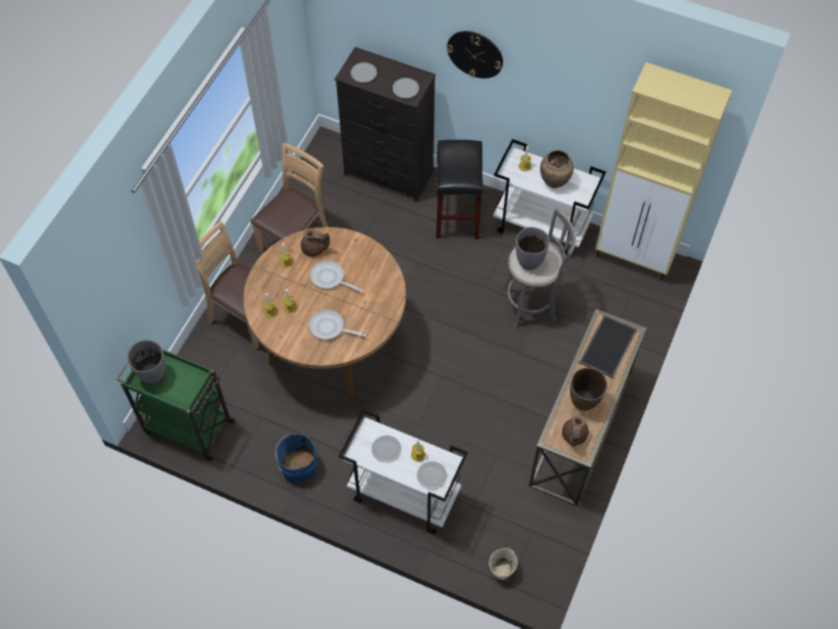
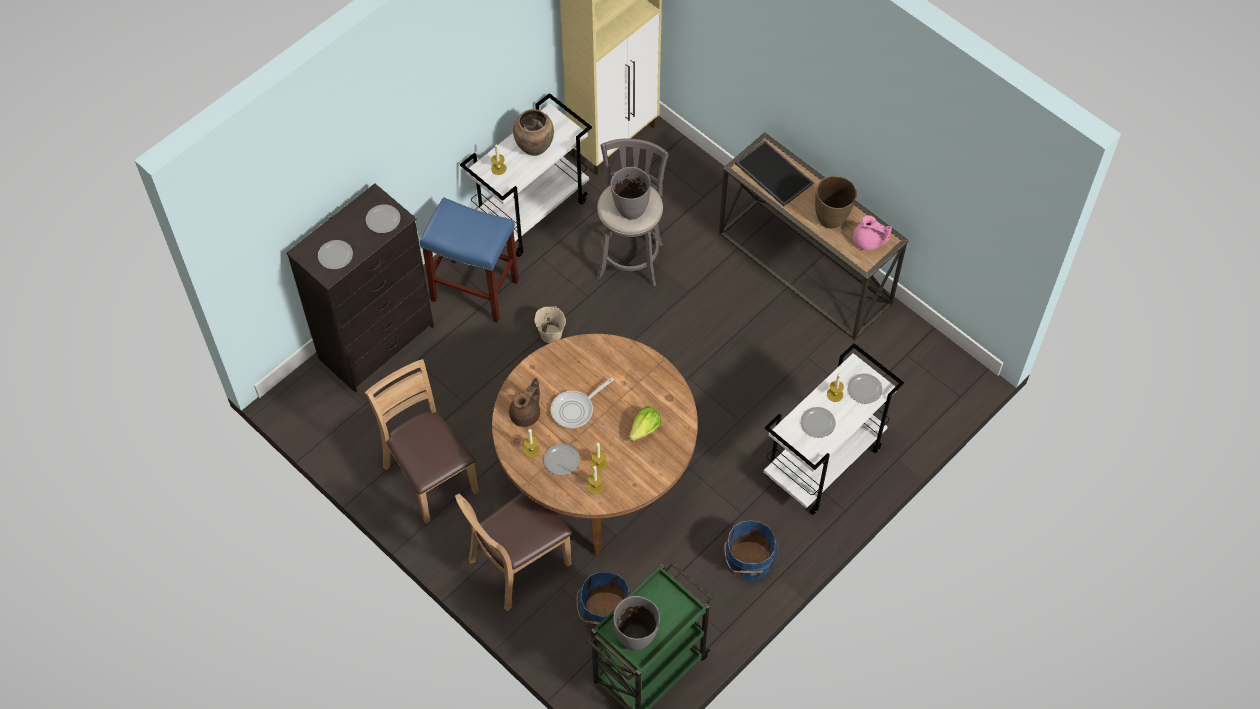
camera: 70 degrees left, 0 degrees up
(224, 383) = (604, 614): none -> blue bucket
(284, 283) = (562, 460): none -> plate
(330, 328) = (645, 429): frying pan -> lettuce
(457, 216) = (476, 290): black stool -> blue stool
(475, 54) = (402, 117): wall clock -> none
(502, 569) = (941, 397): beige bucket -> beige bucket (550, 333)
(573, 436) = (868, 242): brown teapot -> pink teapot

